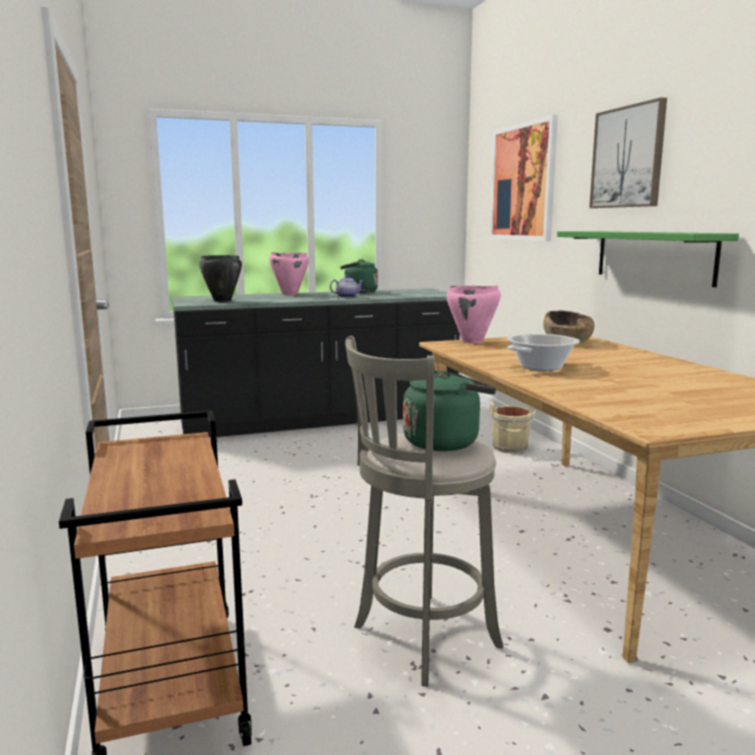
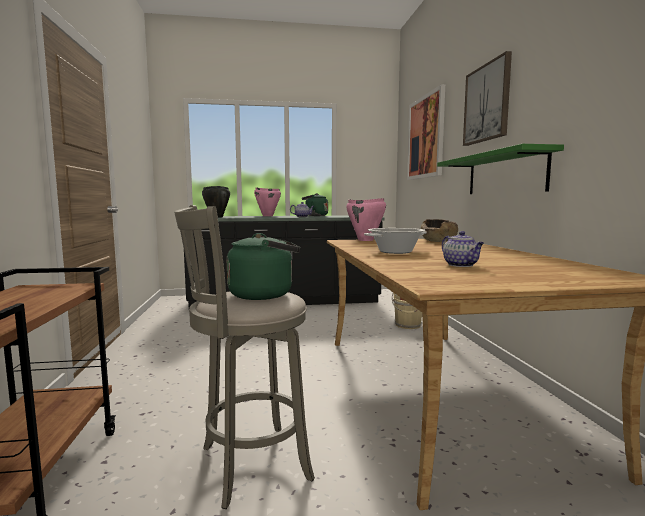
camera: 10 degrees right, 5 degrees down
(644, 391) = (461, 265): none -> teapot

